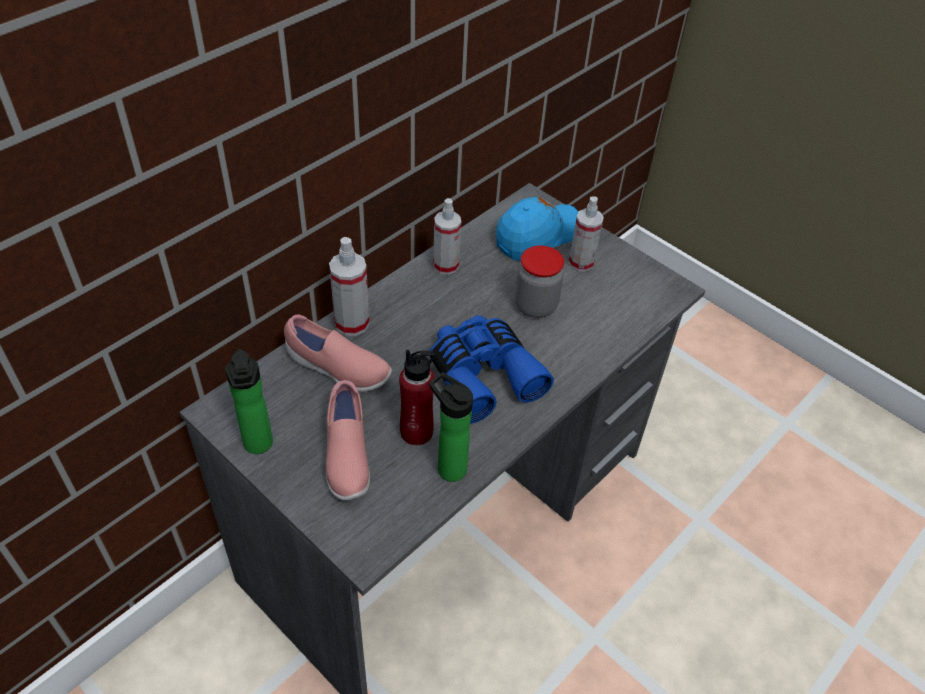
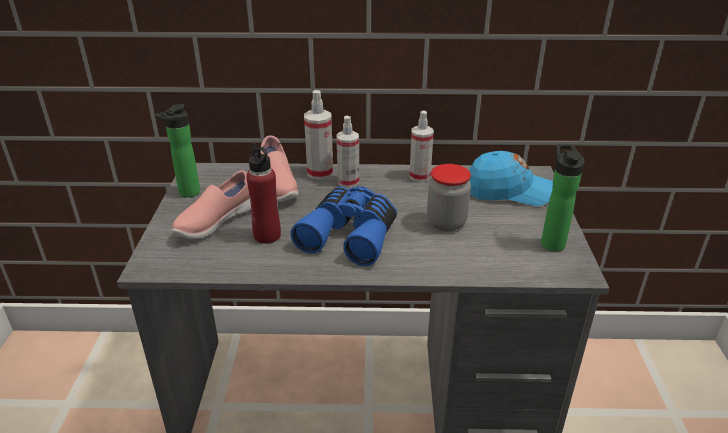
camera: 50 degrees right, 15 degrees down
(448, 467) = (254, 261): bottle -> bottle (551, 242)
(581, 262) = (520, 219): spray bottle -> spray bottle (348, 182)

